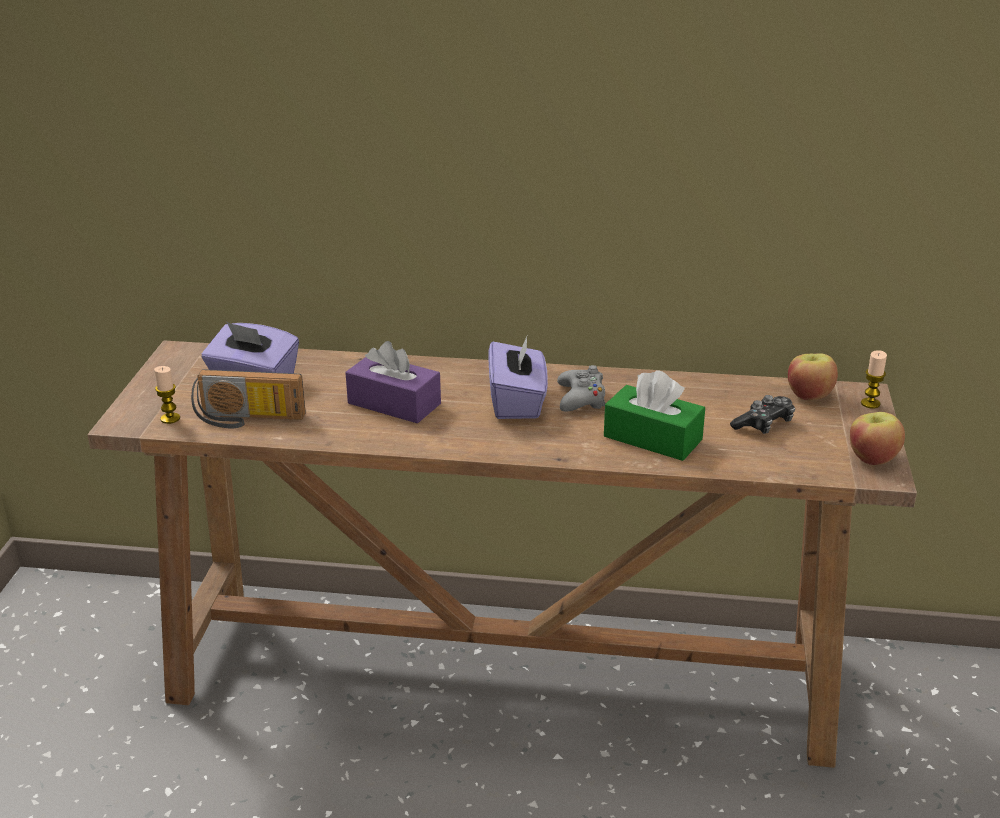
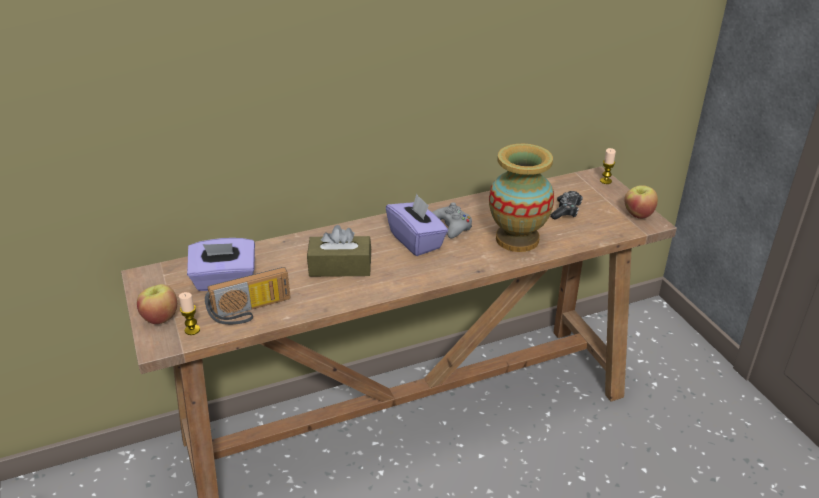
camera: 30 degrees left, 5 degrees up
(394, 403) = (340, 267): purple tissue box -> brown tissue box
(652, 438) = (517, 239): green tissue box -> vase
(809, 395) = (571, 185): apple -> apple (160, 317)

